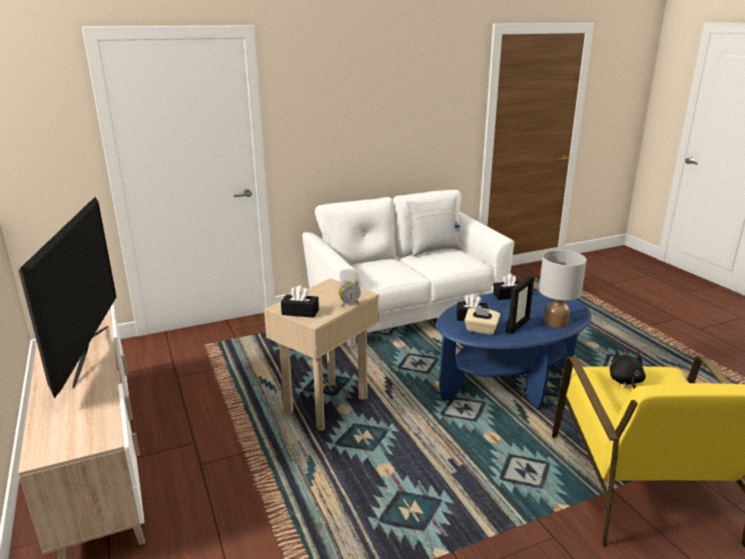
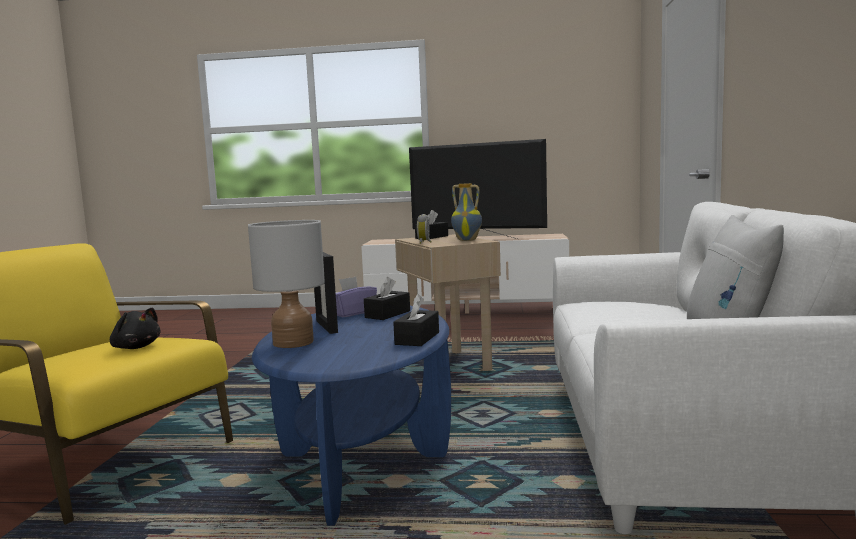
camera: 120 degrees right, 15 degrees down
(325, 290) = (467, 240): none -> vase
(481, 330) = (352, 313): beige tissue box -> purple tissue box

